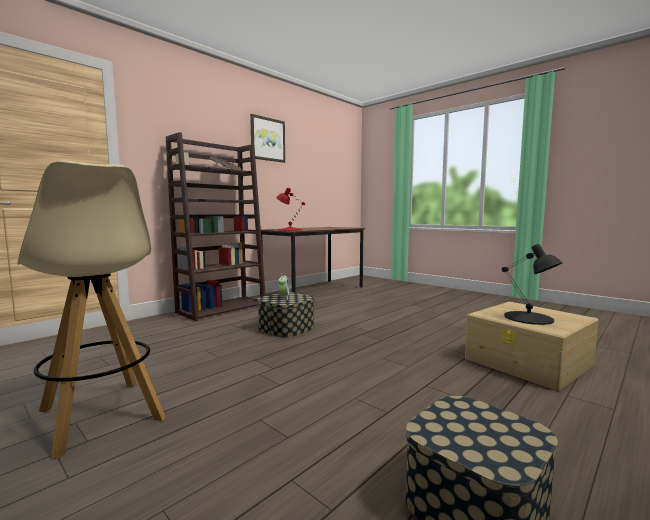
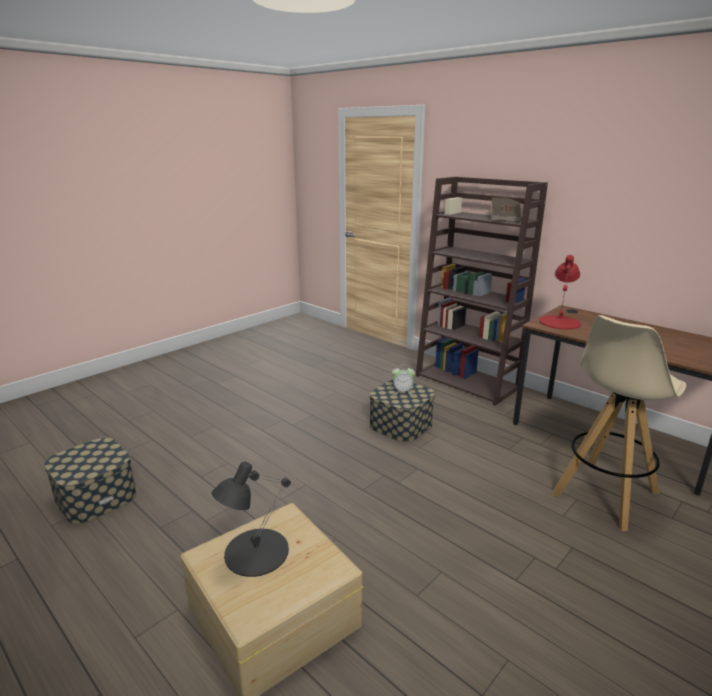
camera: 90 degrees right, 15 degrees up
(101, 415) = (240, 380): beige stool -> beige stool (604, 494)
(267, 139) = (615, 161): picture -> none

